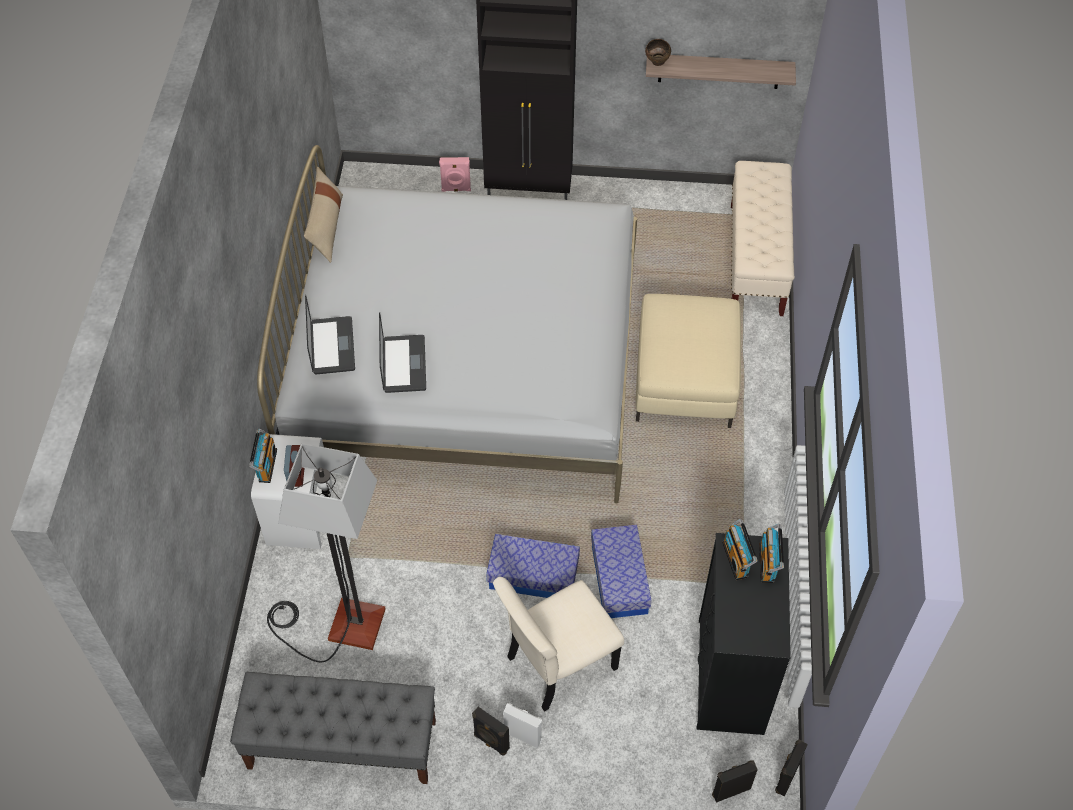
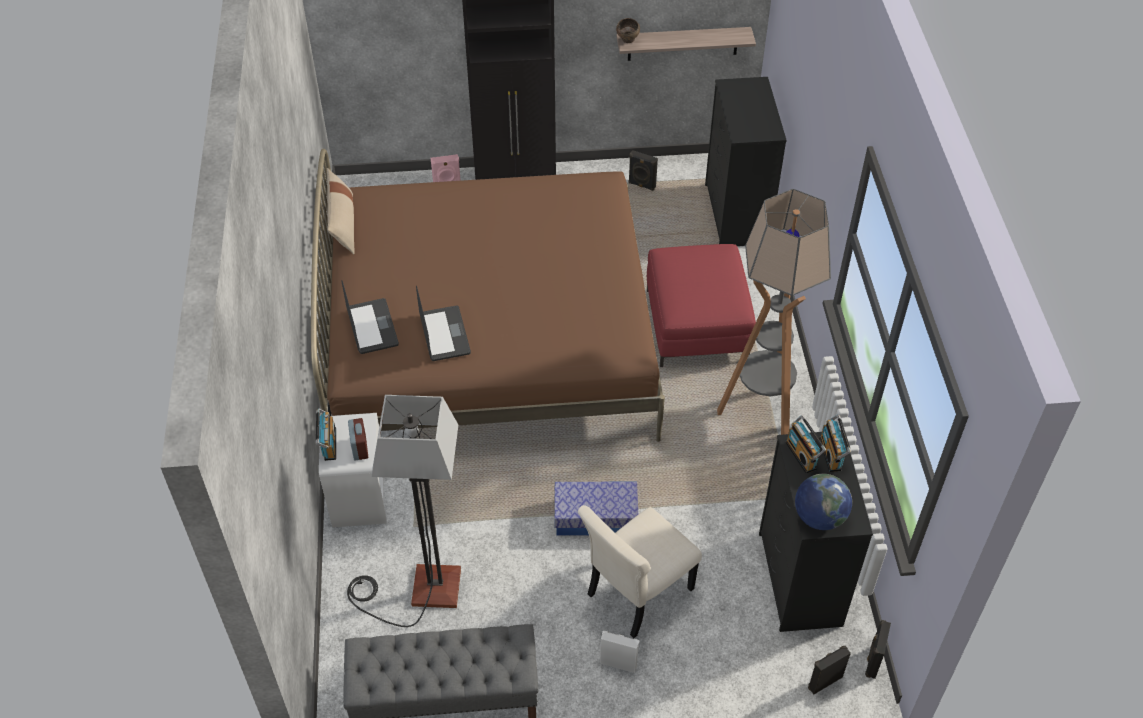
camera: 10 degrees left, 5 degrees down
(466, 364) = (490, 338): white bed -> brown bed
(490, 742) = (589, 674): black speaker -> black speaker (641, 185)
(619, 580) = (677, 509): storage box -> none
(684, 379) = (696, 324): beige ottoman -> red ottoman
(730, 487) = (760, 413): none -> floor lamp
(738, 630) = (819, 517): none -> globe
(756, 260) = (737, 214): beige bench -> black dresser

